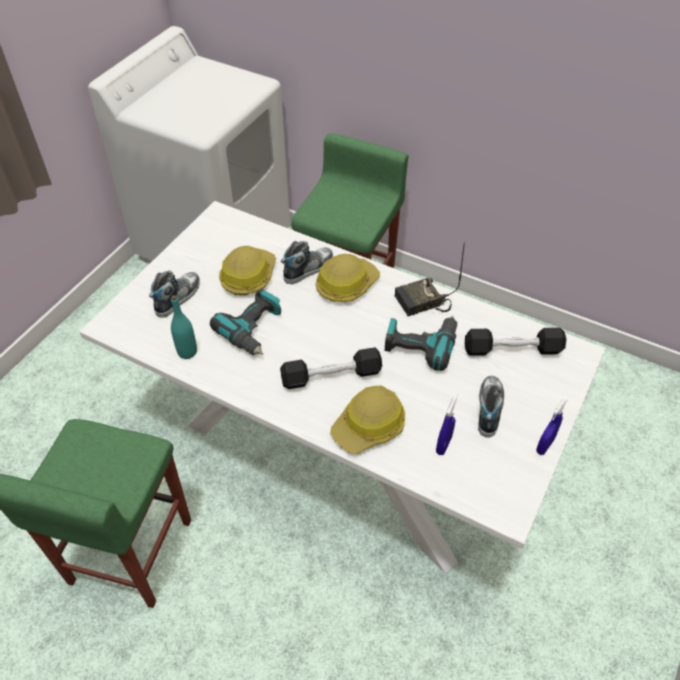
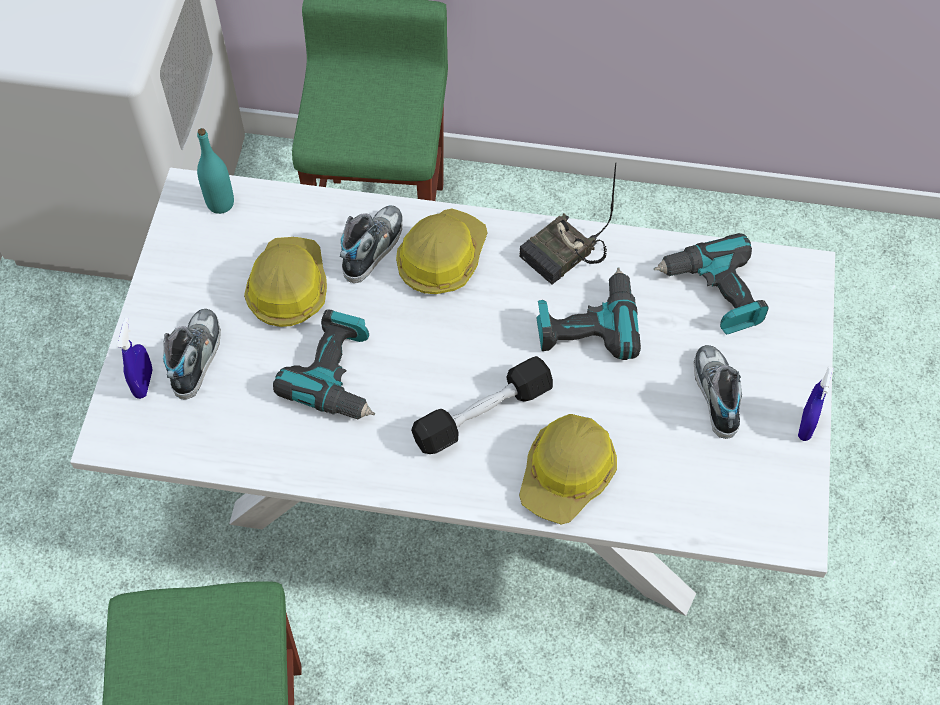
camera: 20 degrees left, 10 degrees up
(187, 352) = (255, 443): turquoise bottle -> turquoise bottle (220, 203)
(443, 445) = (676, 468): blue spray bottle -> blue spray bottle (143, 383)
(512, 349) = (714, 293): black dumbbell -> power drill

